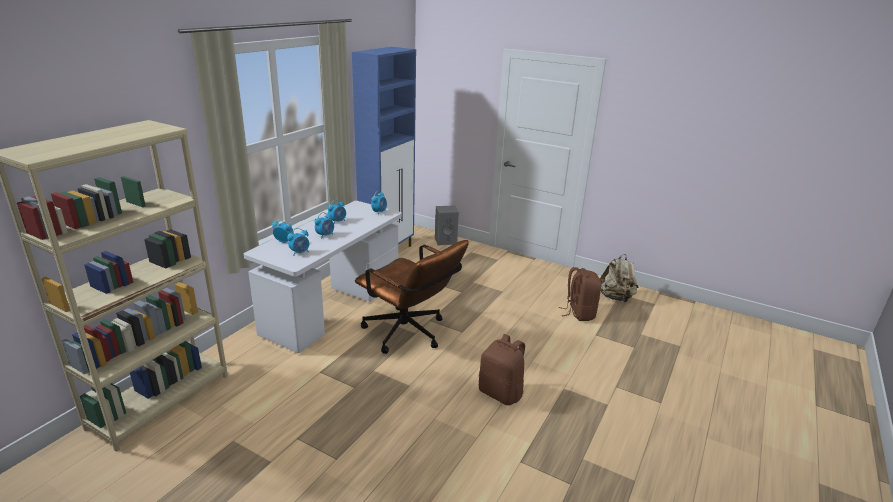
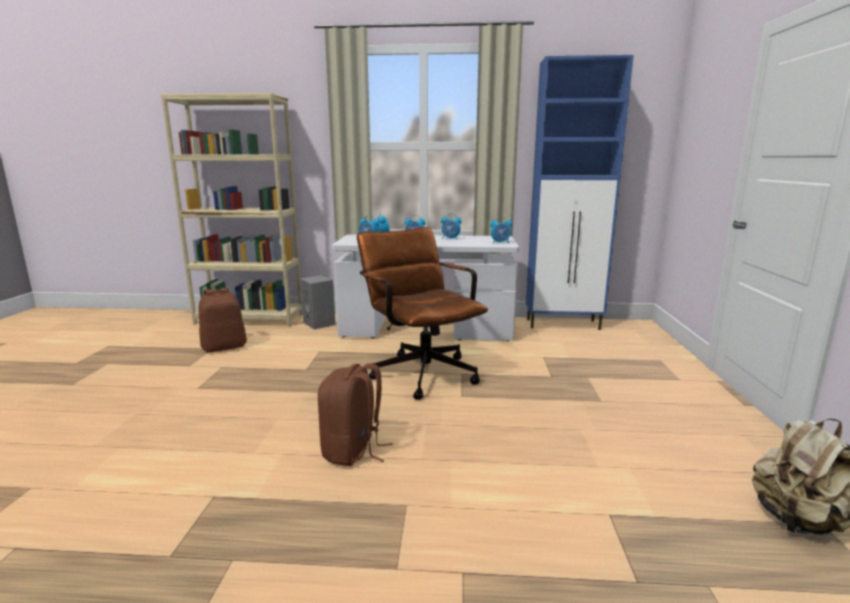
camera: 65 degrees right, 10 degrees down
(409, 334) = (420, 371): brown office chair -> brown office chair turned 135 degrees clockwise
(446, 241) = (654, 341): grey speaker -> grey speaker (320, 323)
(579, 313) = (654, 481): brown backpack -> brown backpack (224, 347)

